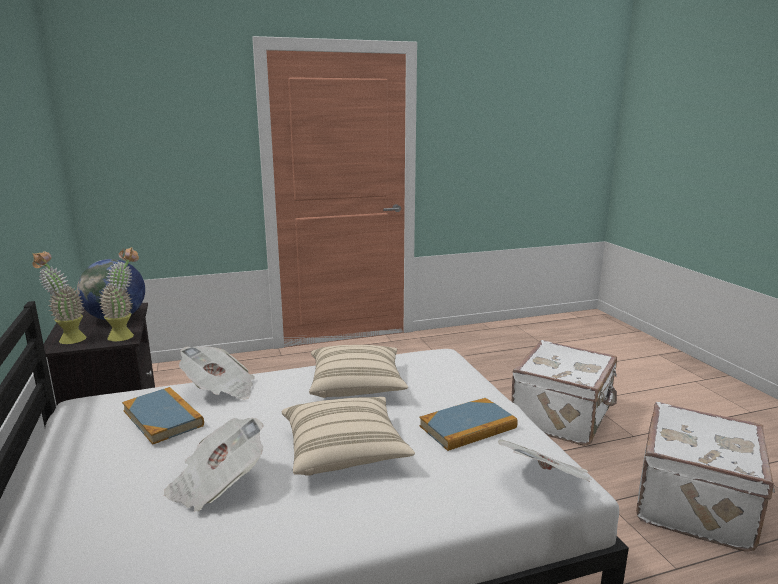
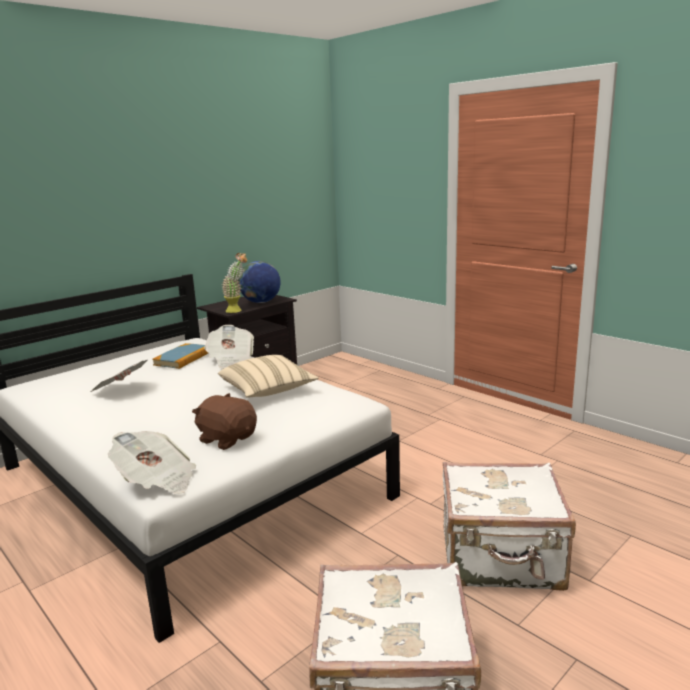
camera: 65 degrees right, 0 degrees up
(67, 339) = (221, 304): potted plant -> none
(344, 452) = (170, 409): beige pillow -> none
(468, 427) = (227, 439): book -> brown plush toy

